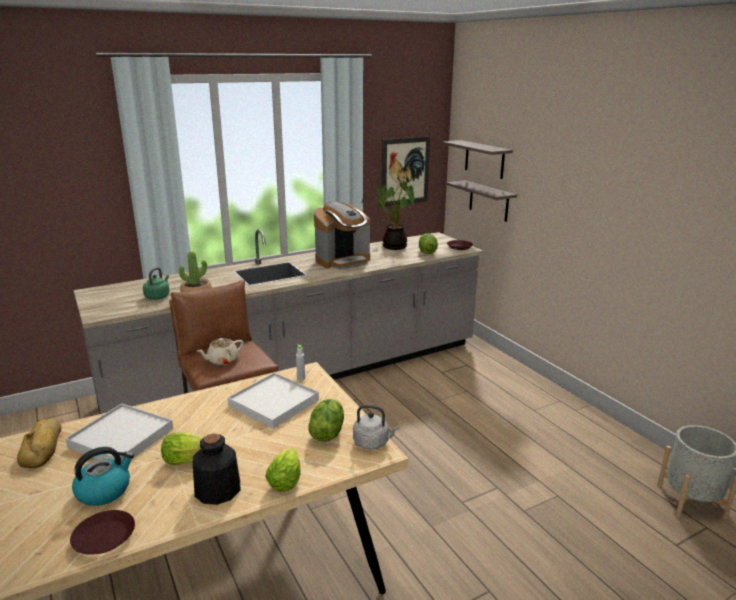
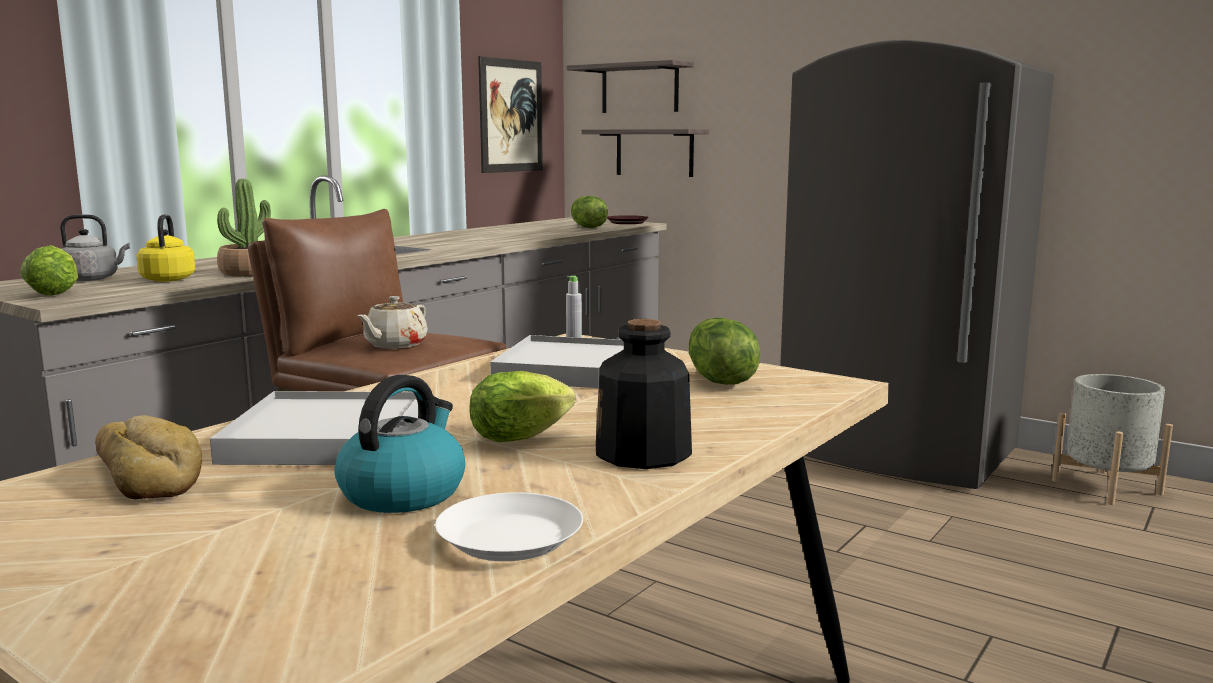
camera: 25 degrees left, 10 degrees down
(103, 537) = (509, 539): brown plate -> white plate
(158, 296) = (169, 279): green kettle -> yellow kettle
(286, 480) = (744, 425): lettuce -> lettuce (56, 293)
(343, 261) = (468, 238): coffee machine -> none
(373, 443) = (810, 378): grey kettle -> grey kettle (93, 279)
(392, 246) = (523, 227): potted plant -> none
(575, 433) = (897, 452): none -> grey fridge

